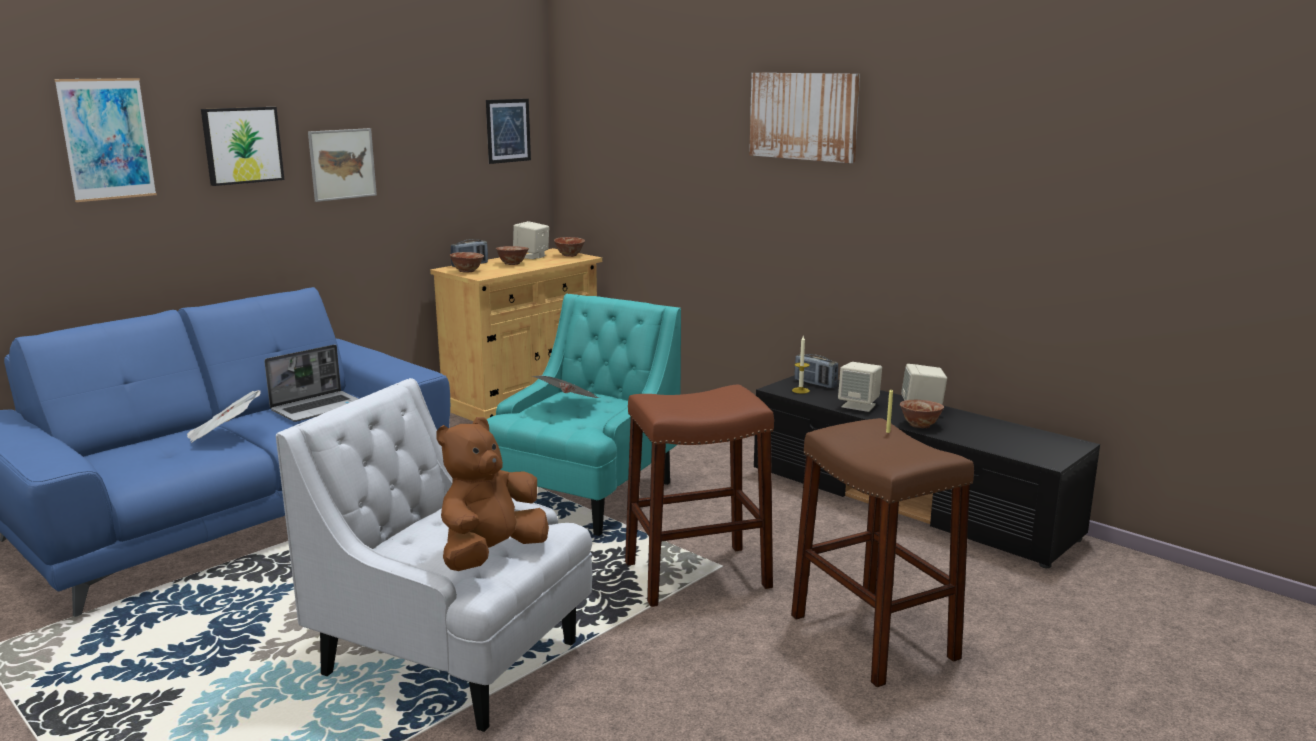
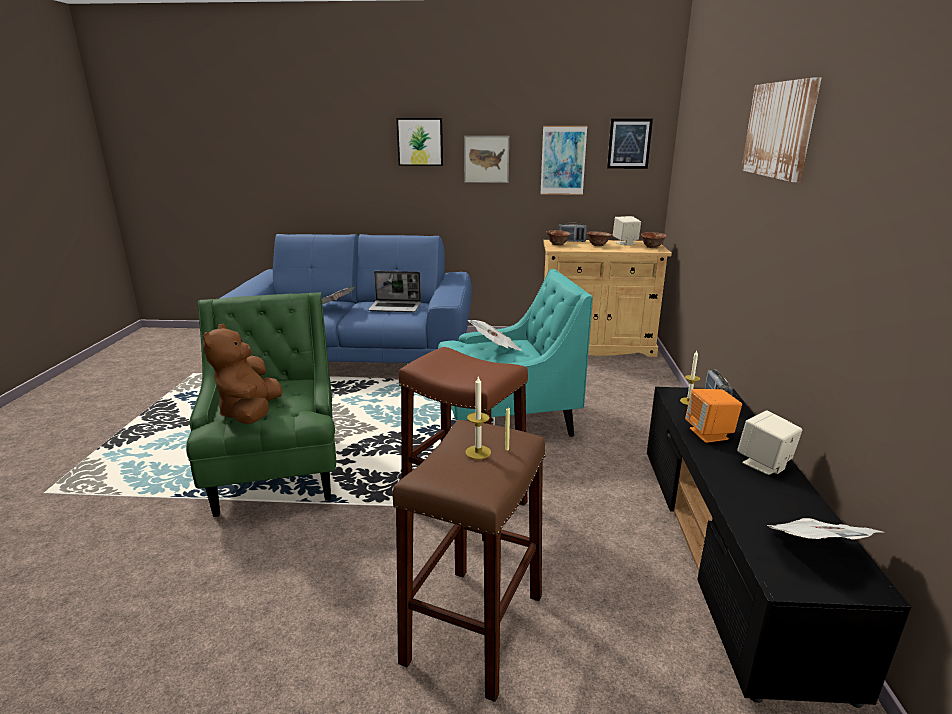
camera: 50 degrees right, 5 degrees up
(107, 139) = (344, 133): picture -> picture (563, 160)
(454, 660) = (277, 473): white armchair -> green armchair
(491, 555) = (251, 413): brown plush toy -> brown plush toy turned 90 degrees counterclockwise
(859, 405) = (709, 434): beige speaker -> orange speaker
(879, 441) = (478, 452): none -> candle
(919, 425) = (724, 476): bowl -> none
(1028, 439) = (816, 549): none -> newspaper

